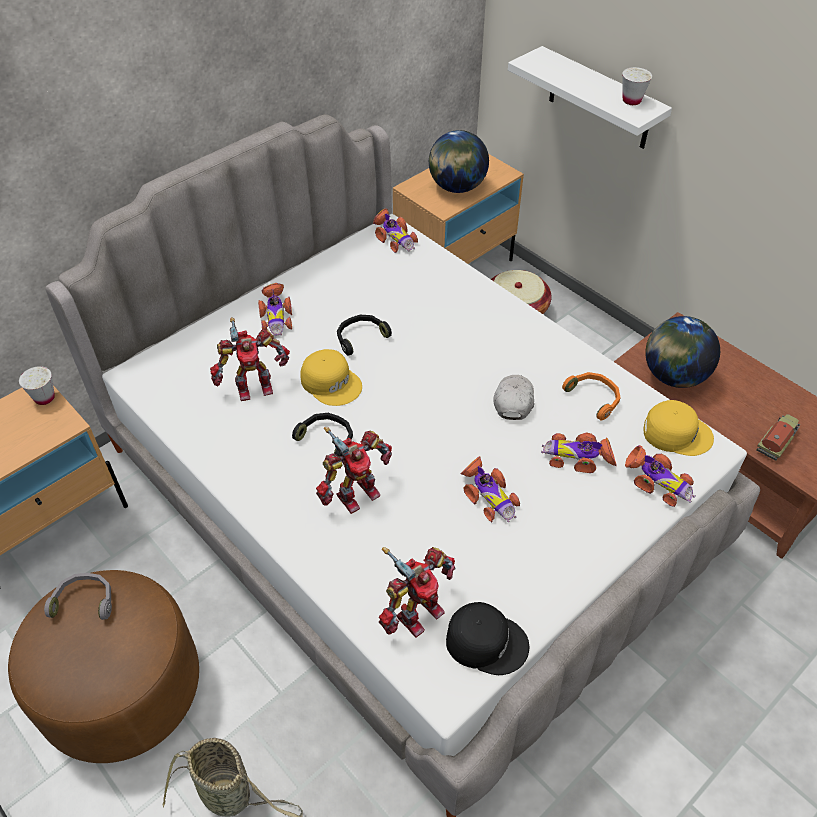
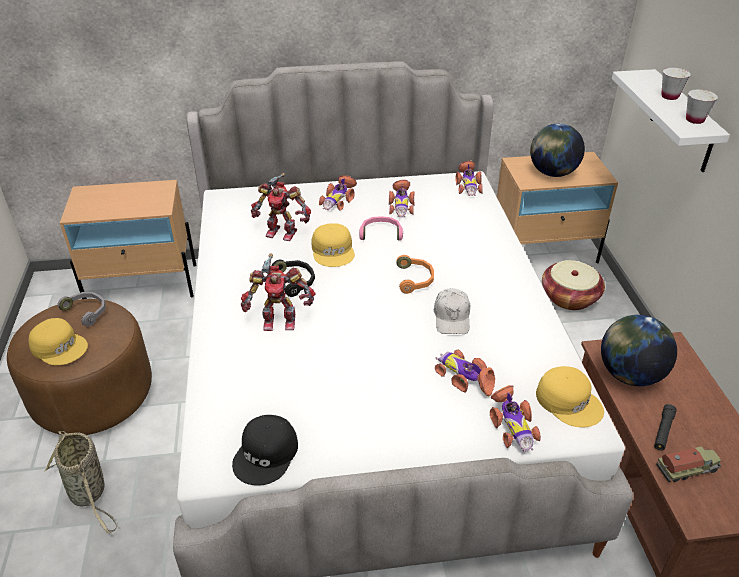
camera: 35 degrees right, 10 degrees down
(44, 398) = (164, 190): white cup -> white cup (669, 96)
(98, 661) = (60, 346): none -> yellow cap
(360, 337) = (381, 233): black headphones -> pink headphones
(417, 612) = (242, 410): toy robot -> none
(486, 641) = (267, 454): black cap -> black cap turned 60 degrees clockwise
(488, 495) = (368, 367): toy car -> toy car (401, 205)
(513, 400) = (452, 317): white cap -> white cap turned 135 degrees clockwise
(594, 398) = (520, 345): orange headphones -> orange headphones (415, 279)
(736, 416) = (663, 431): none -> black flashlight

